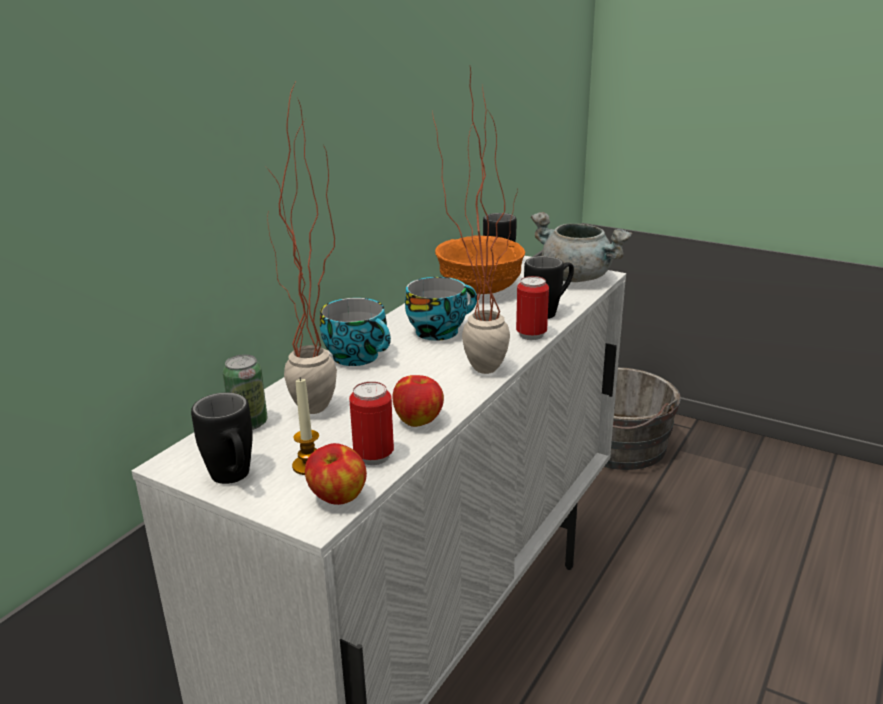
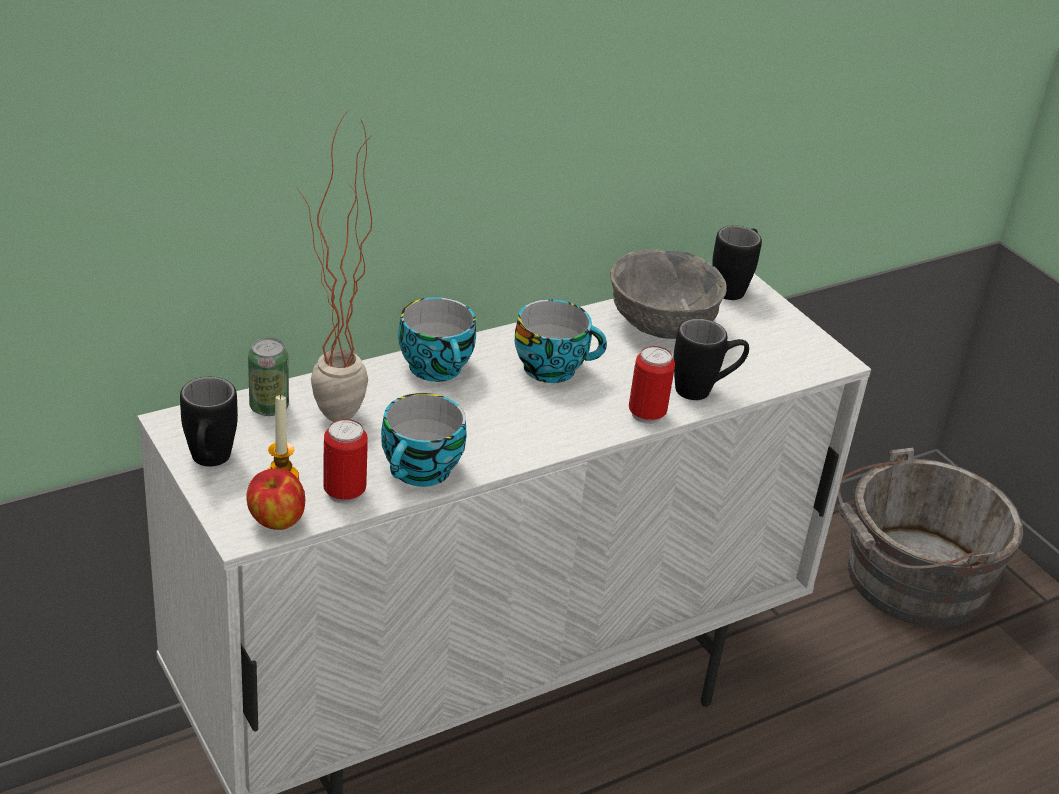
camera: 25 degrees right, 10 degrees up
(419, 420) = (421, 472): apple -> cup
(475, 364) = (544, 429): potted plant -> none
(479, 289) = (660, 324): orange bowl -> grey bowl
(578, 278) = (798, 353): grey cooking pot -> none

